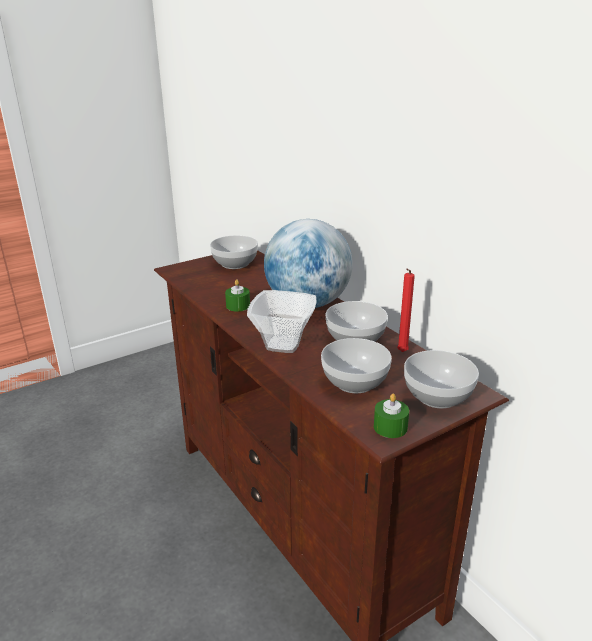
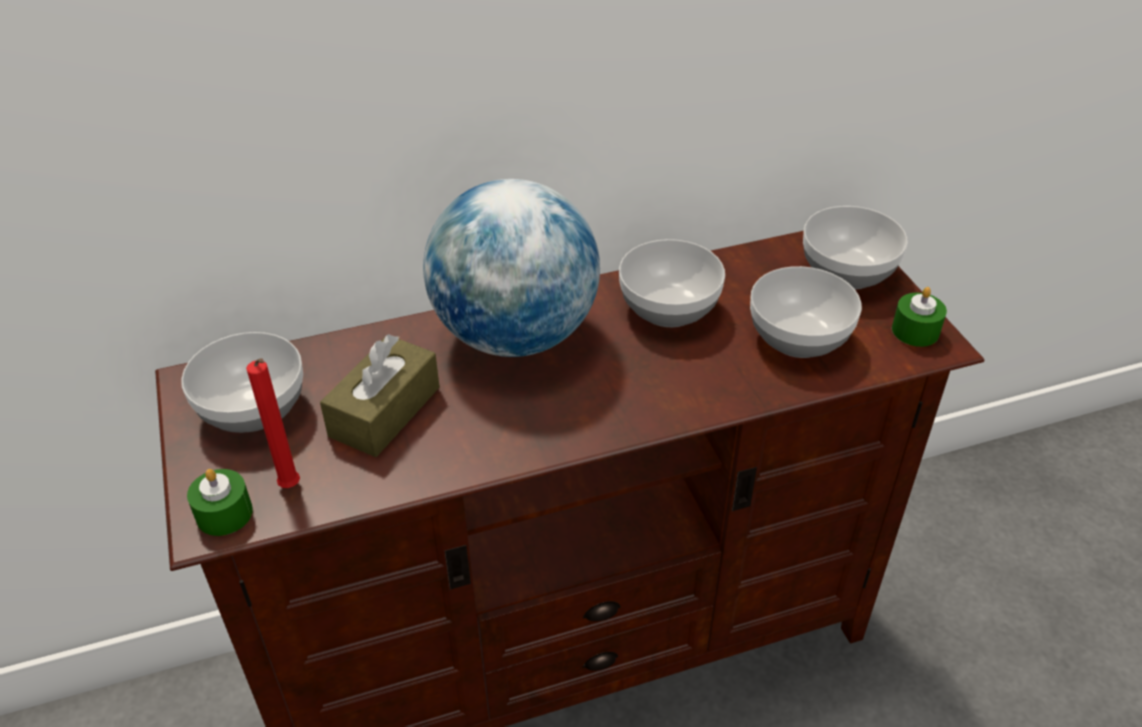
camera: 75 degrees left, 15 degrees up
(238, 306) = (478, 431): green candle -> green candle (224, 513)
(243, 286) = (385, 411): none -> brown tissue box
(283, 345) = (665, 393): bowl -> none
(401, 353) = (725, 272): red candle -> red candle (292, 488)

